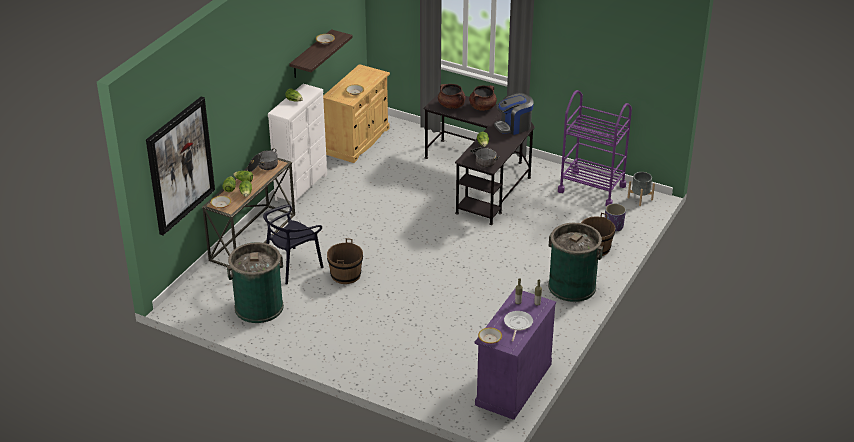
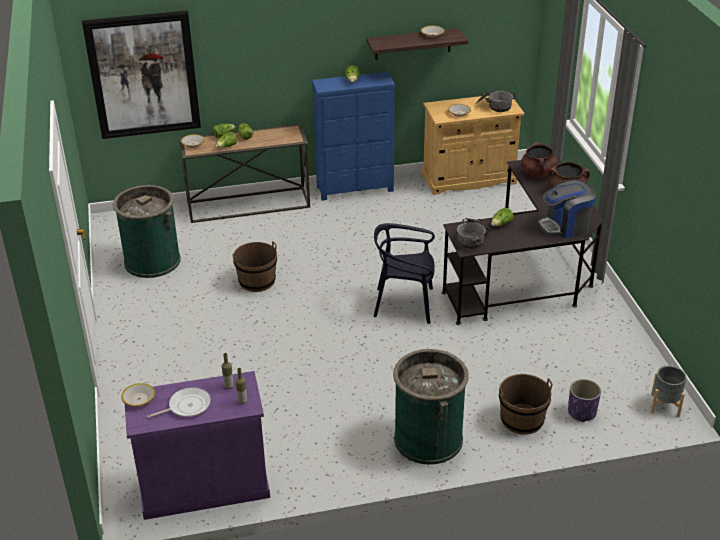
camera: 50 degrees right, 0 degrees up
(263, 166) = (279, 133): cooking pot -> cooking pot (494, 106)
(292, 266) = (233, 246): black chair -> black chair (404, 304)
(302, 187) = (355, 189): white dresser -> blue dresser
(514, 126) = (565, 226): coffee machine -> coffee machine turned 45 degrees counterclockwise
(591, 188) = (625, 358): purple cart -> none

